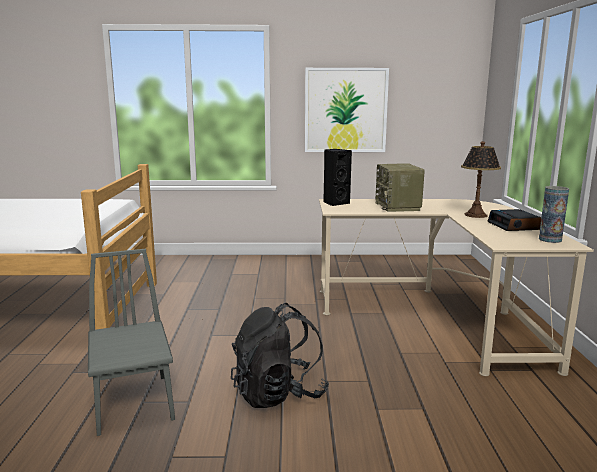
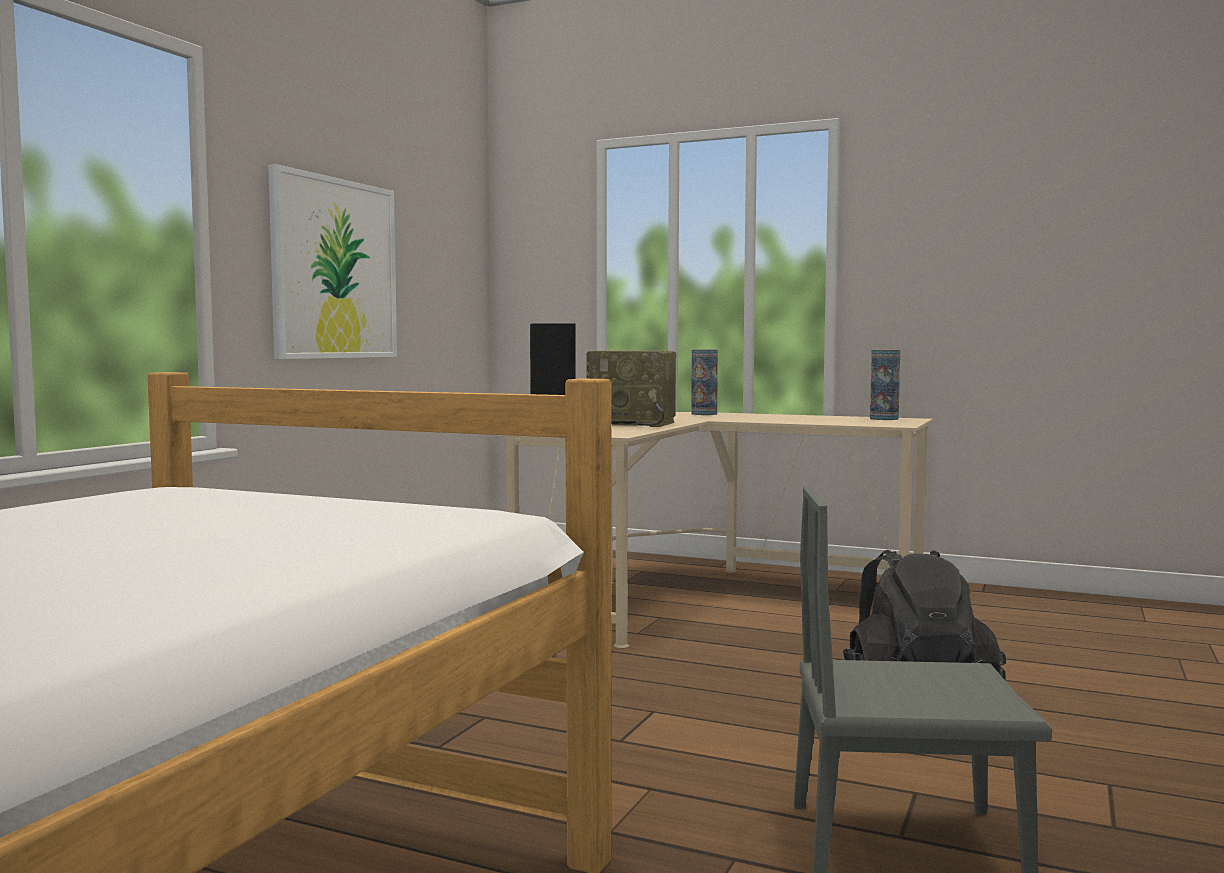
camera: 65 degrees left, 10 degrees down
(476, 215) = (731, 418): table lamp -> none
(492, 209) = (704, 414): none -> vase
(514, 226) = (807, 418): alarm clock -> none

